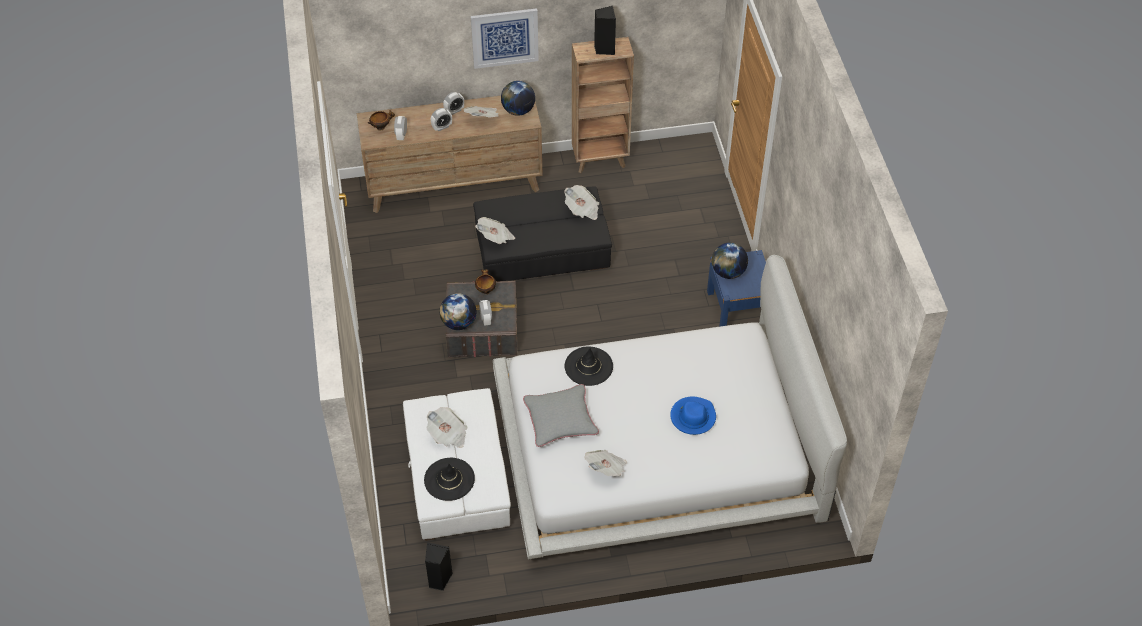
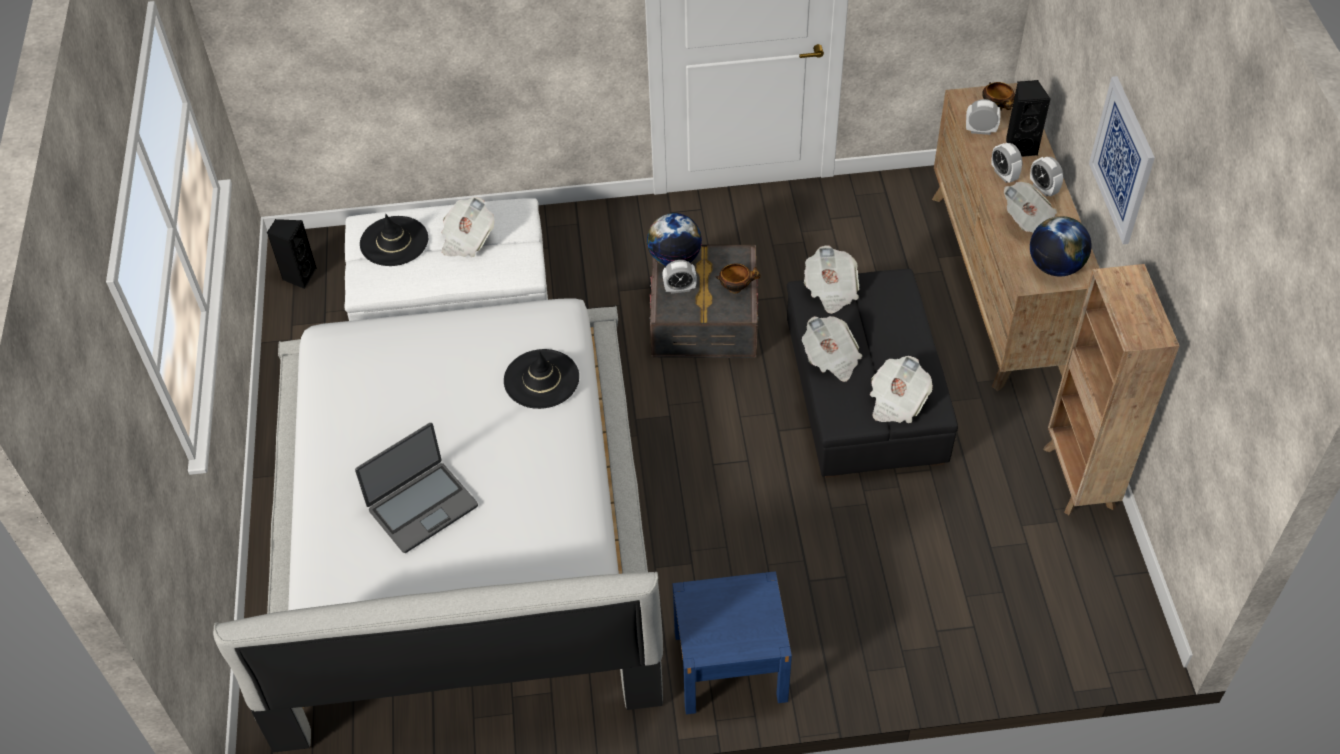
camera: 95 degrees right, 0 degrees up
(560, 419) = (450, 344): grey pillow -> none
(604, 49) = (1135, 308): black speaker -> black speaker (1019, 147)
(606, 468) = (351, 393): newspaper -> newspaper (831, 359)
(693, 417) = (422, 507): blue hat -> laptop
(728, 272) = (737, 595): globe -> none

